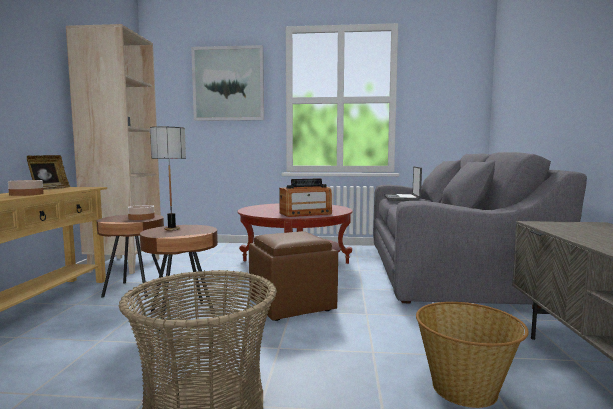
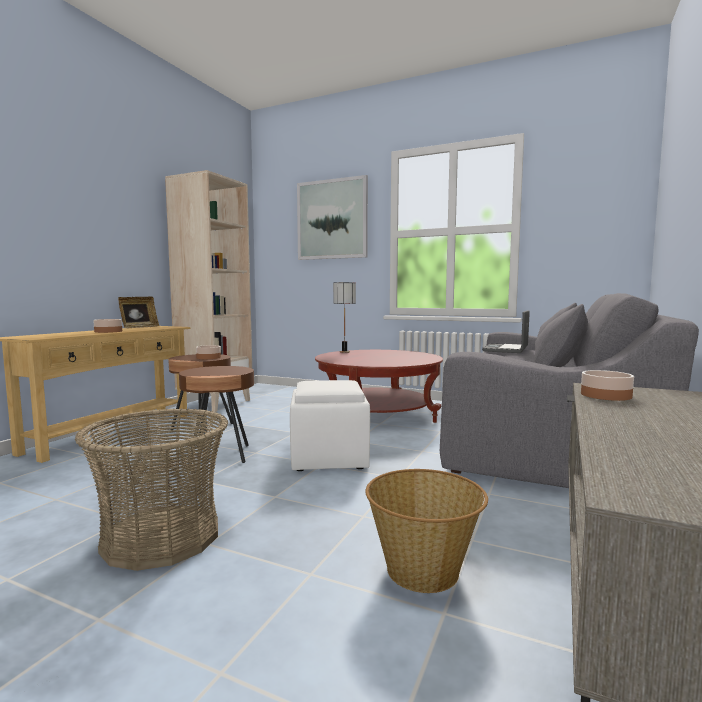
camera: 20 degrees right, 0 degrees up
(172, 229) = (213, 369): table lamp -> table lamp (344, 352)
(292, 304) = (329, 458): brown ottoman -> white ottoman
(305, 214) = (379, 362): radio -> none
(559, 228) = (605, 395): none -> bowl

